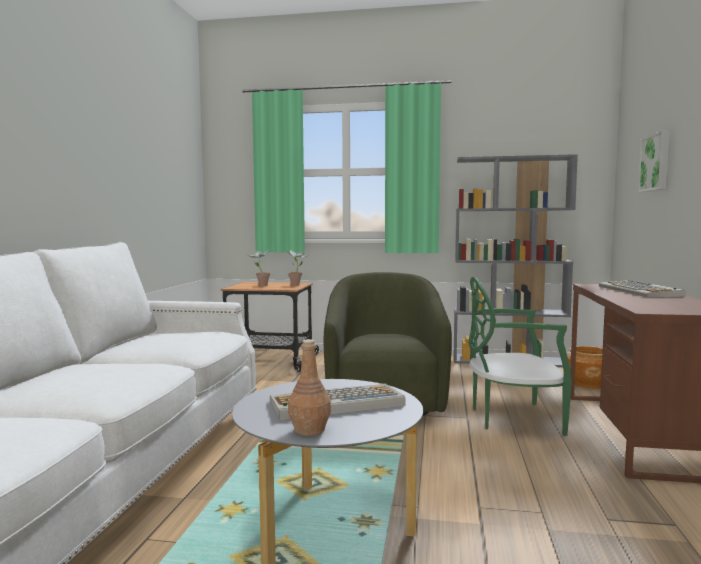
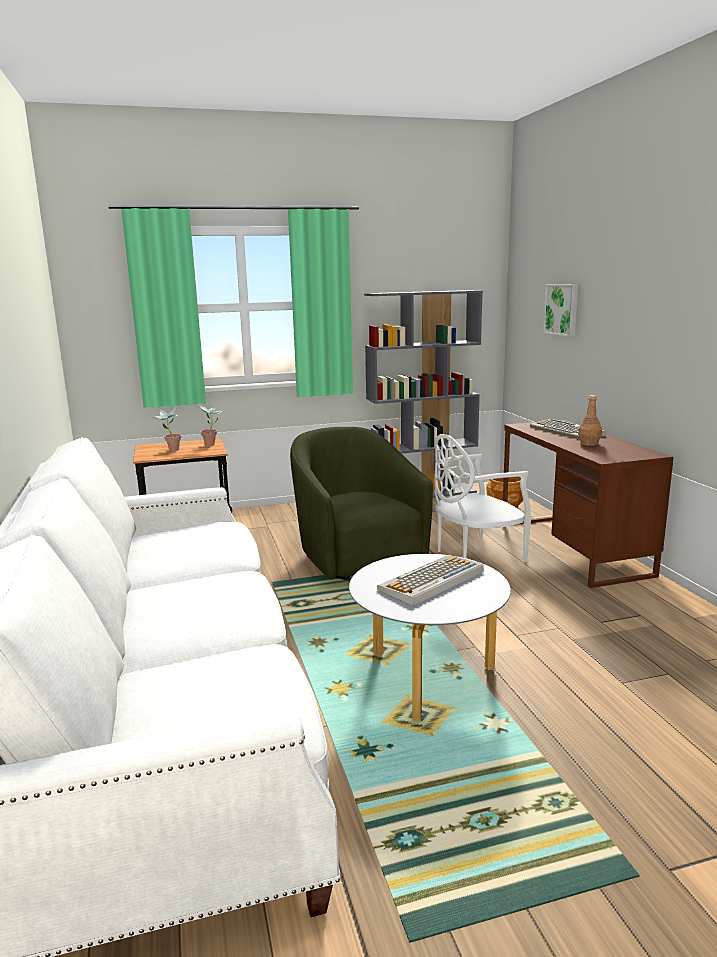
camera: 25 degrees left, 10 degrees up
(310, 430) = (448, 609): brown bottle -> brown bottle (589, 444)
(512, 418) = (475, 553): green chair -> white chair

